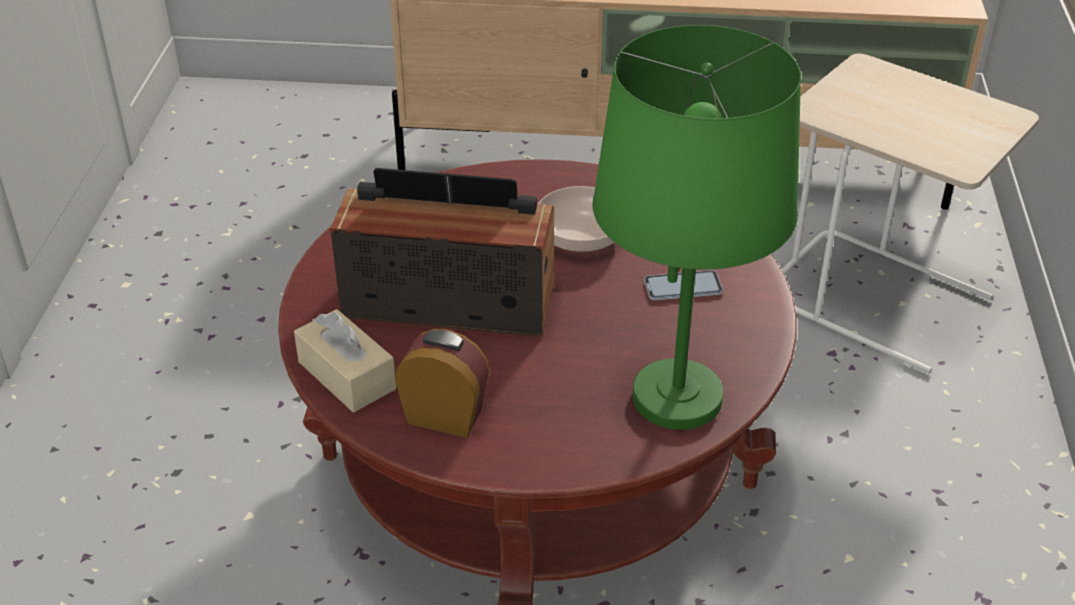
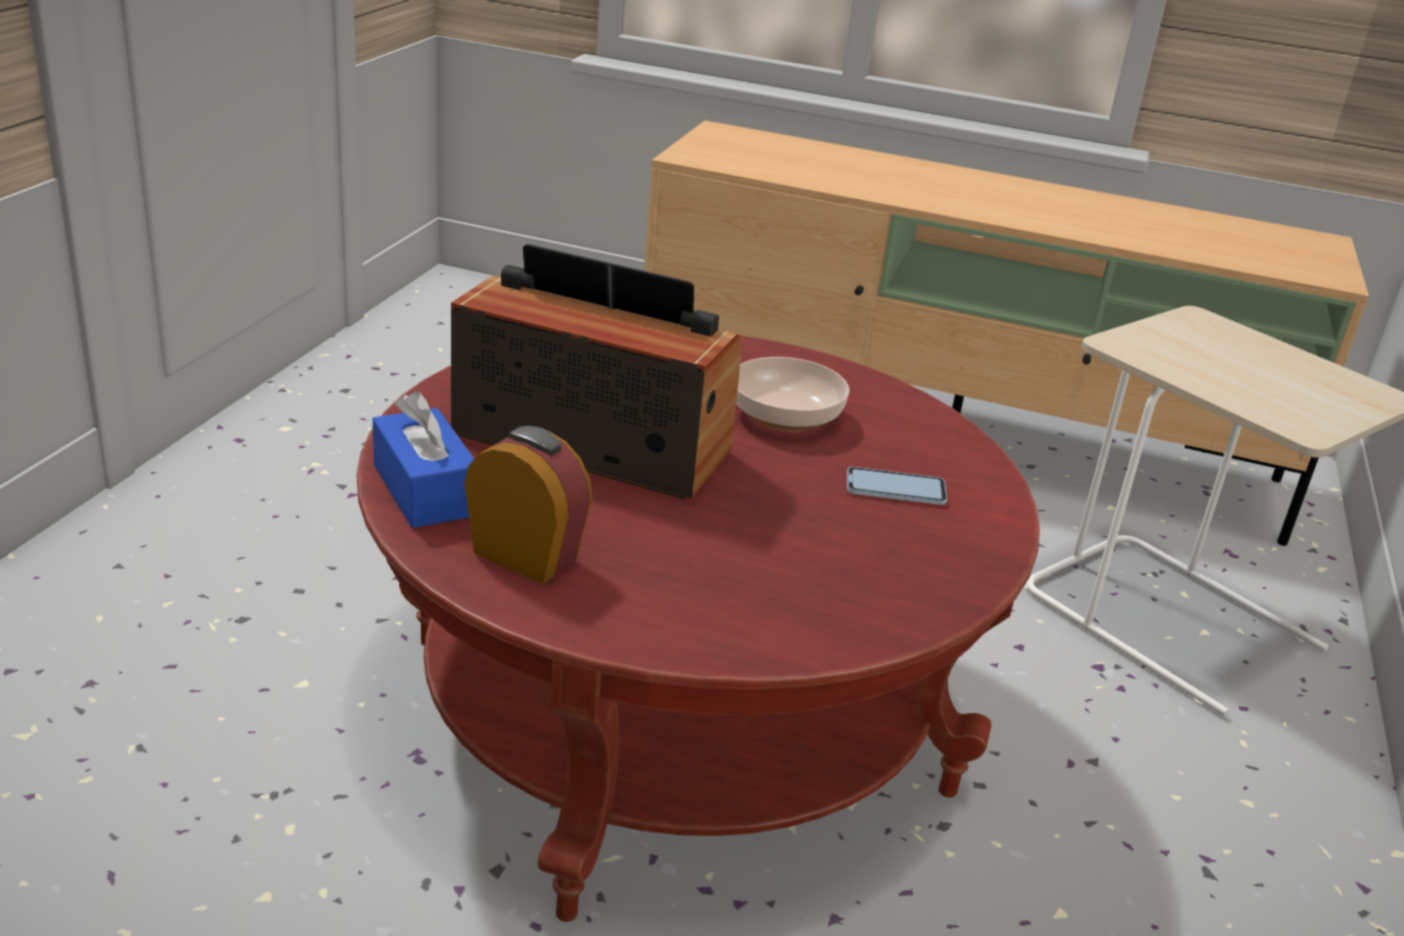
camera: 10 degrees right, 10 degrees down
(347, 375) = (425, 490): beige tissue box -> blue tissue box
(676, 398) = (841, 600): green table lamp -> none

